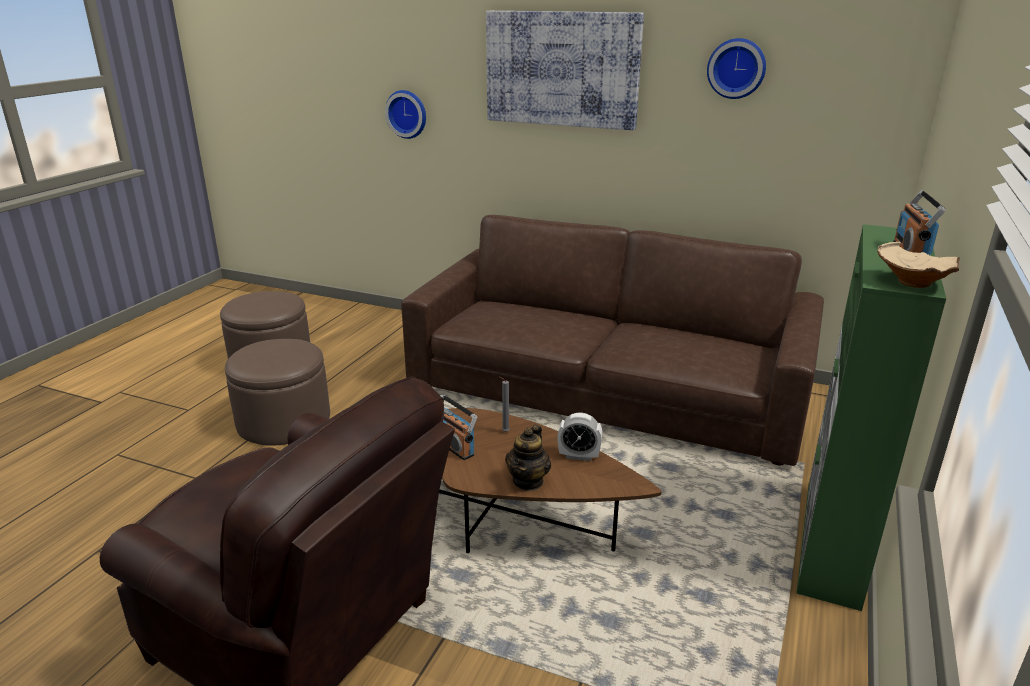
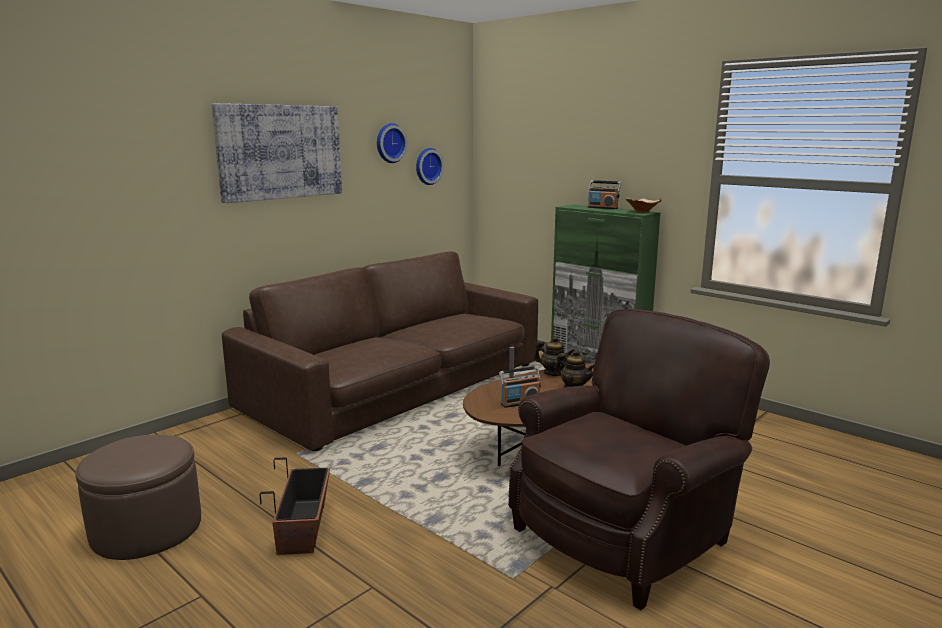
camera: 70 degrees left, 10 degrees down
(284, 421) = (304, 527): brown ottoman -> planter
(407, 114) = (124, 212): wall clock -> wall clock (427, 166)
(579, 456) = (553, 373): alarm clock -> teapot

